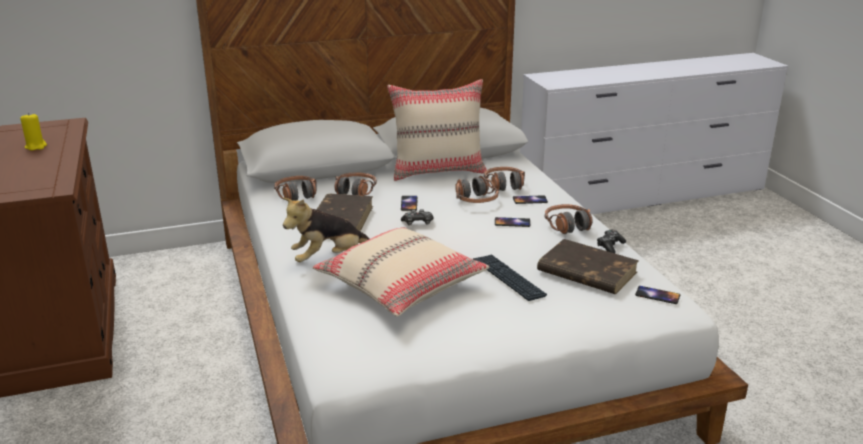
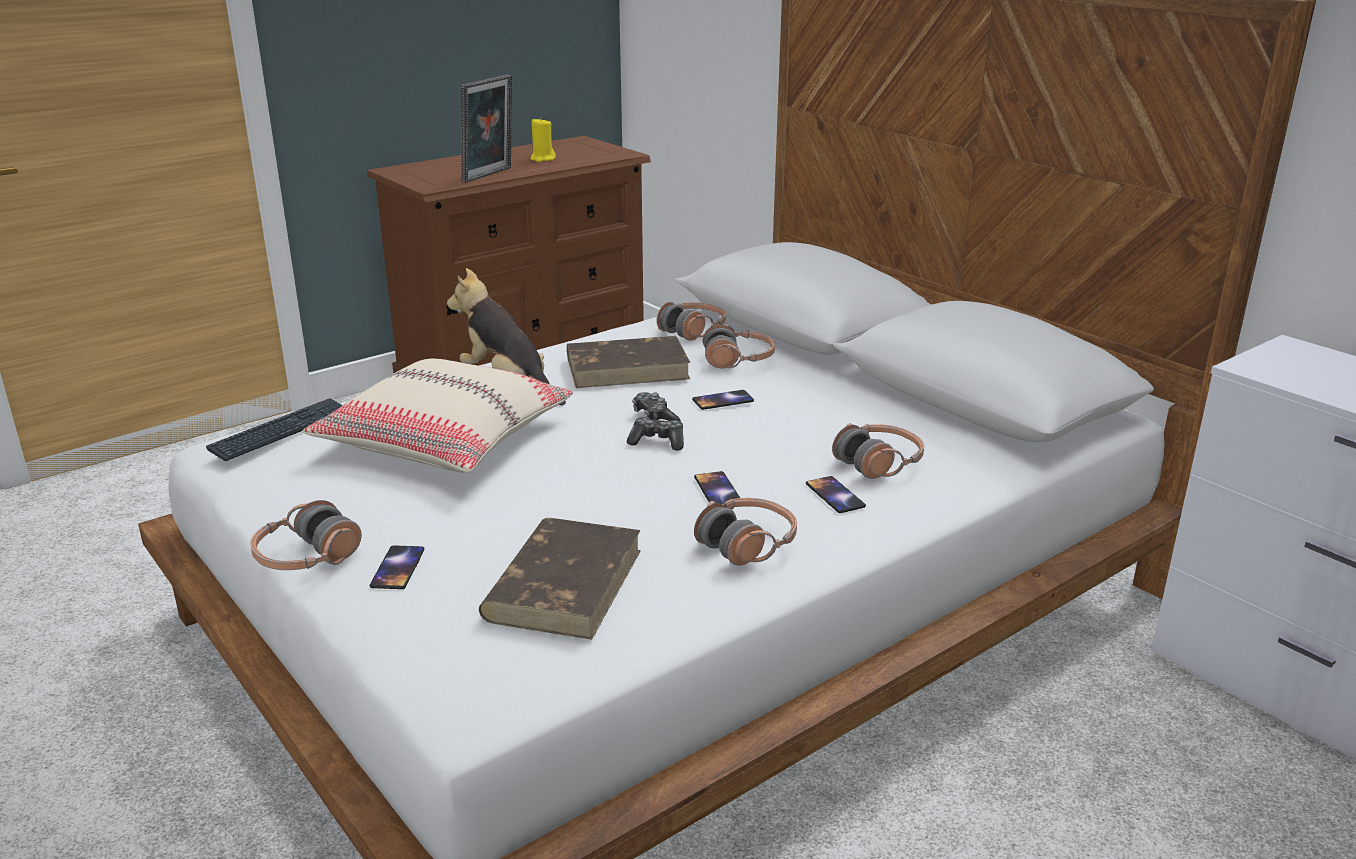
camera: 70 degrees right, 0 degrees up
(55, 167) = (490, 175): none -> picture frame
(438, 171) = (881, 402): beige pillow -> none
(476, 200) = (784, 448): headphones -> headphones (307, 558)
(508, 278) = (509, 516): keyboard -> keyboard (281, 431)
(610, 246) = (691, 601): game controller -> game controller (657, 442)
(657, 295) = (506, 672): phone -> phone (398, 568)

